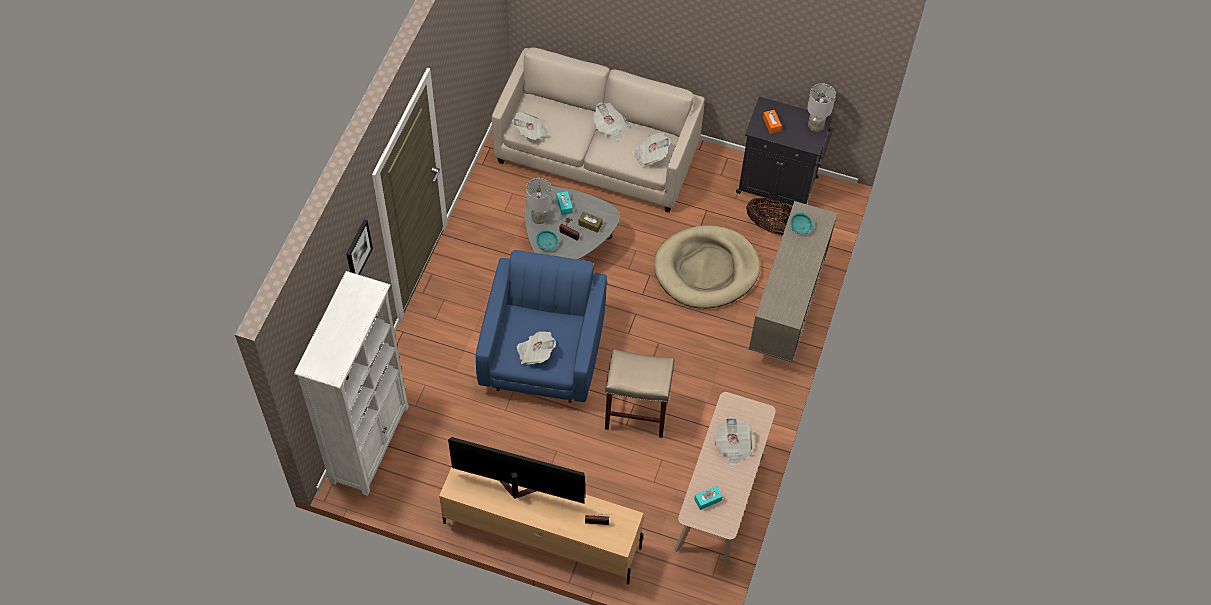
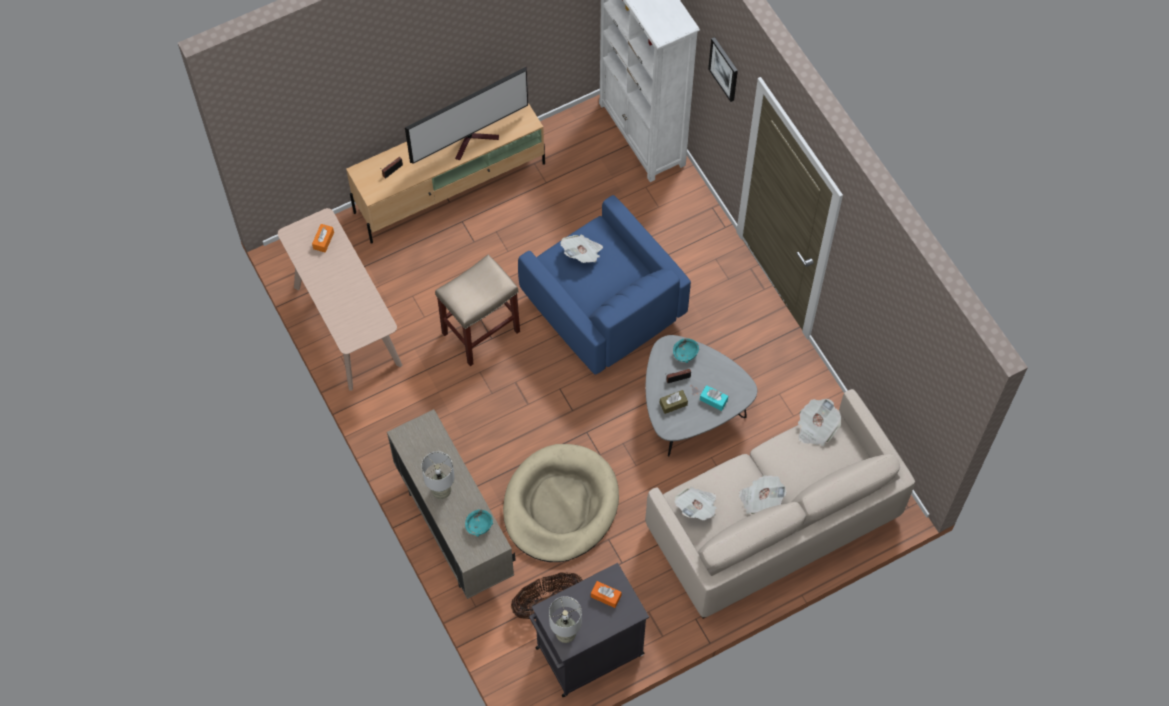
camera: 135 degrees right, 5 degrees up
(539, 219) = (718, 369): grey table lamp -> grey table lamp (441, 491)
(707, 500) = (323, 240): turquoise tissue box -> orange tissue box
(733, 446) = (345, 295): newspaper -> none

